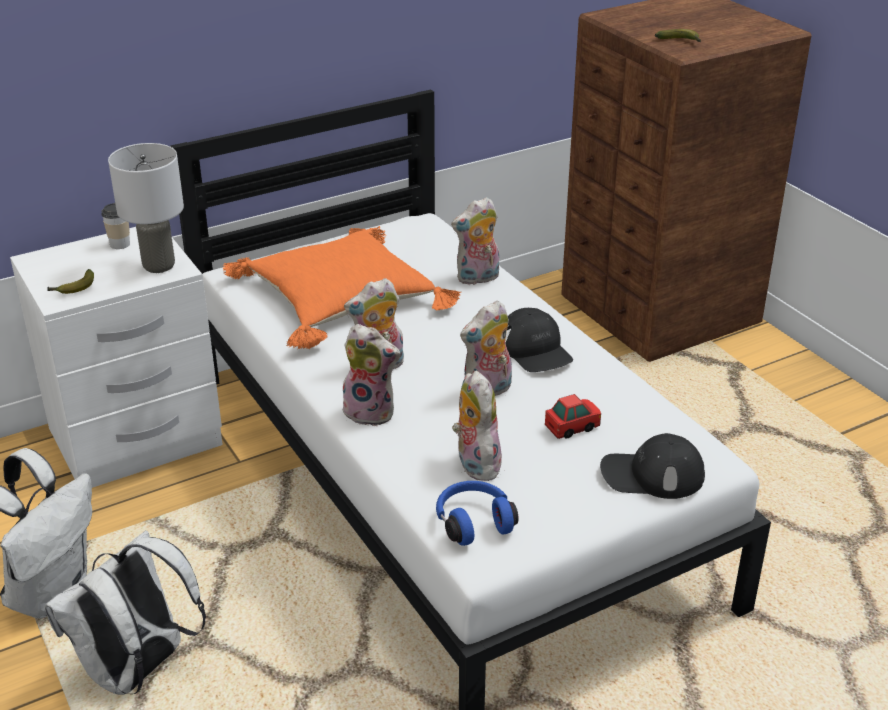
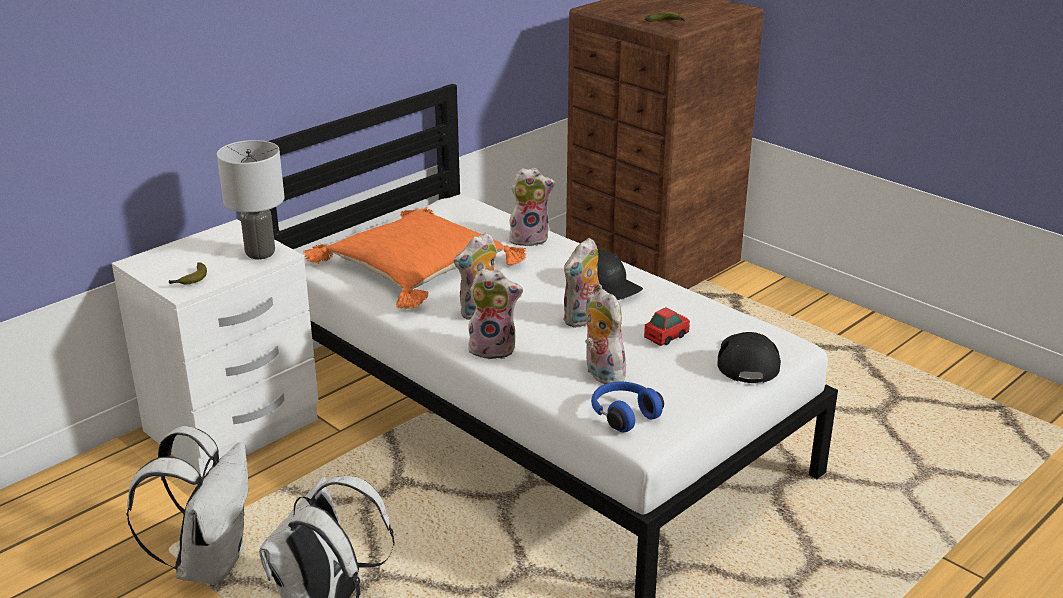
camera: 15 degrees left, 5 degrees down
(120, 244) = (212, 241): cup -> none
(477, 279) = (529, 238): plush toy -> plush toy turned 150 degrees counterclockwise
(651, 474) = (747, 360): black cap -> black cap turned 105 degrees clockwise

